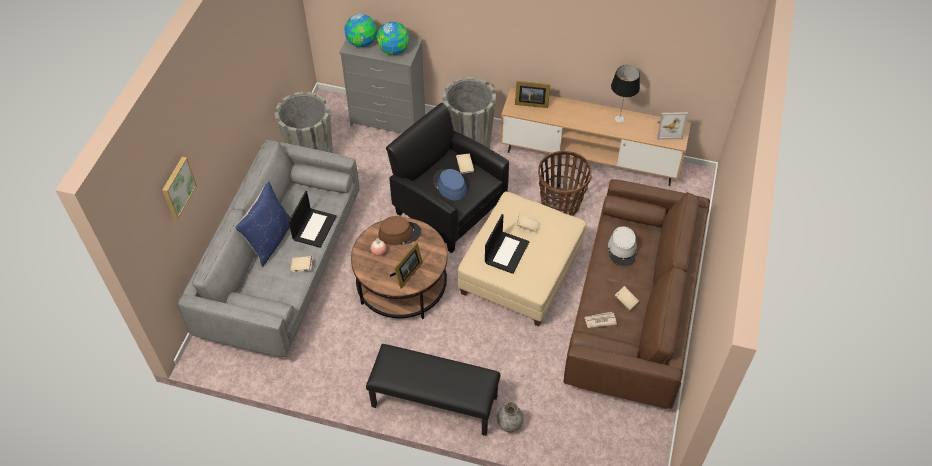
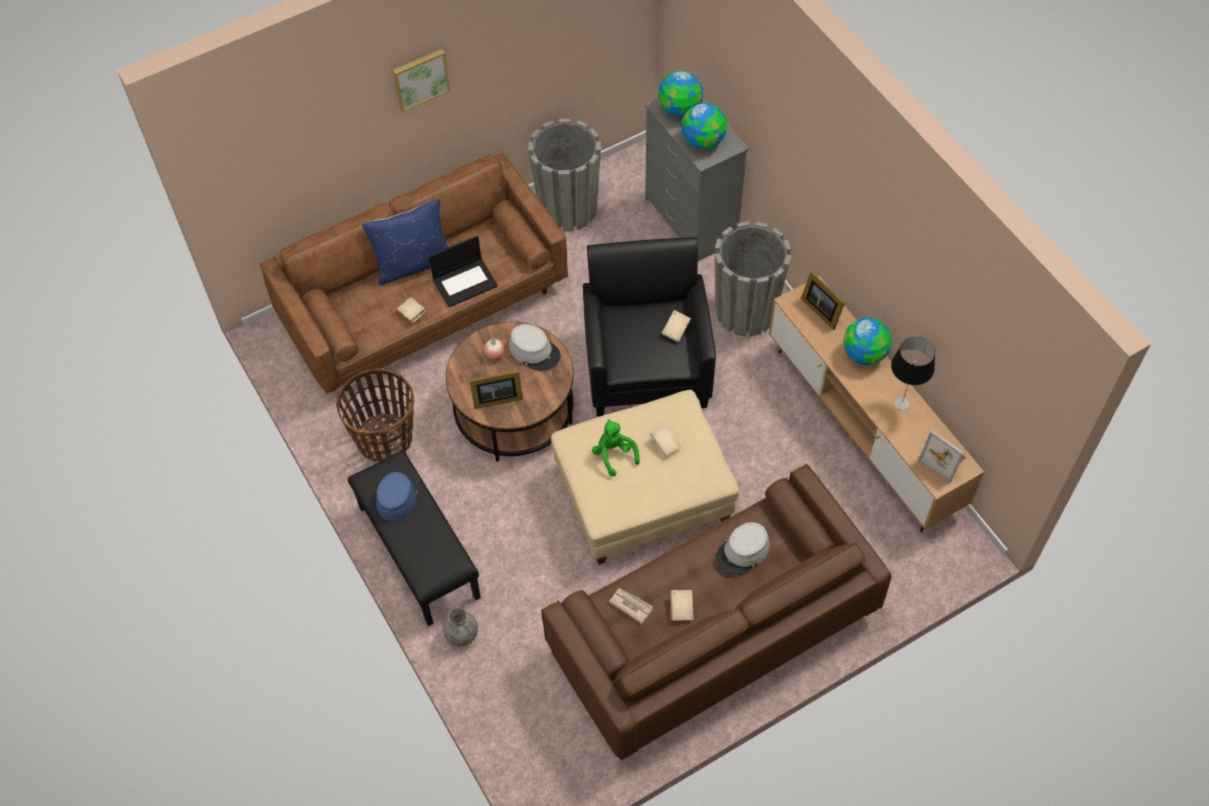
camera: 45 degrees right, 5 degrees up
(177, 187) = (309, 142): picture -> picture (420, 78)
(282, 268) = (423, 303): grey sofa -> brown sofa
(399, 233) = (534, 351): brown hat -> grey hat
(449, 185) = (637, 338): blue hat -> blue hat (397, 494)
(506, 252) = (614, 455): laptop -> green plush toy
(560, 203) = (771, 454): basket -> basket (385, 438)
(575, 109) = (864, 354): none -> globe

